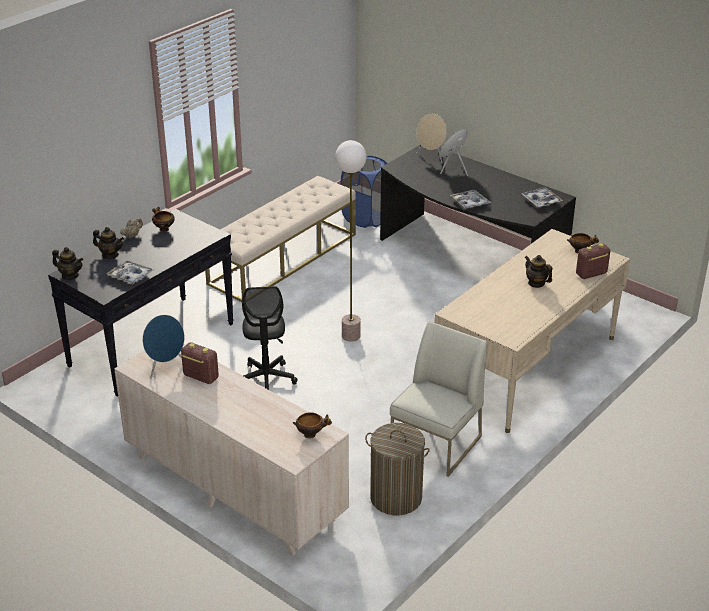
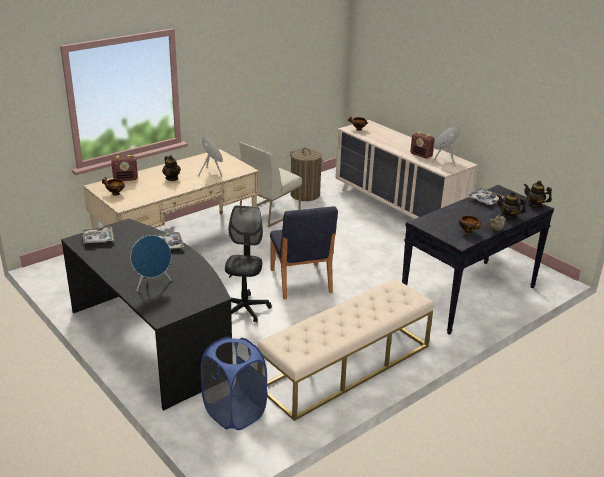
camera: 170 degrees left, 5 degrees down
(266, 380) = (374, 259): black office chair -> black office chair (244, 309)
(351, 335) = (300, 281): floor lamp -> blue chair
(431, 157) = (164, 304): beige speaker -> beige speaker (211, 172)

